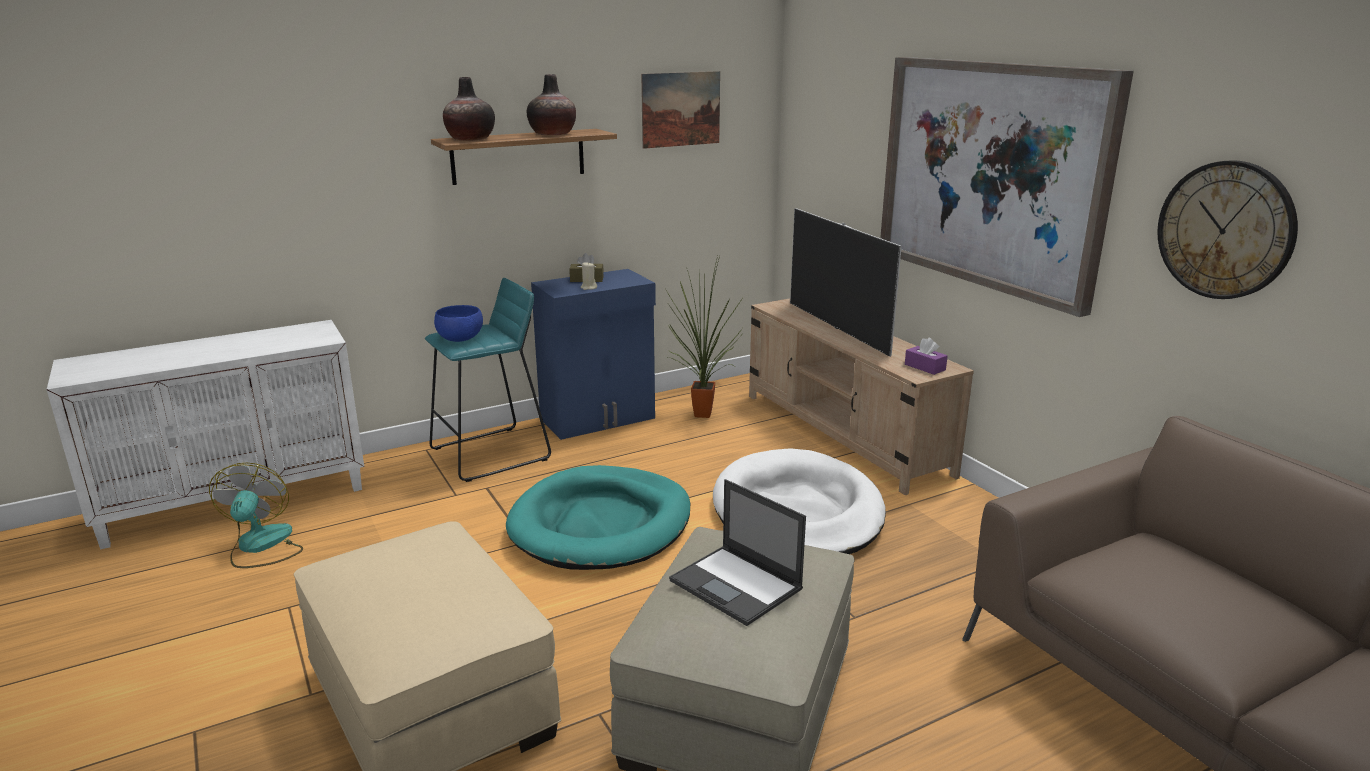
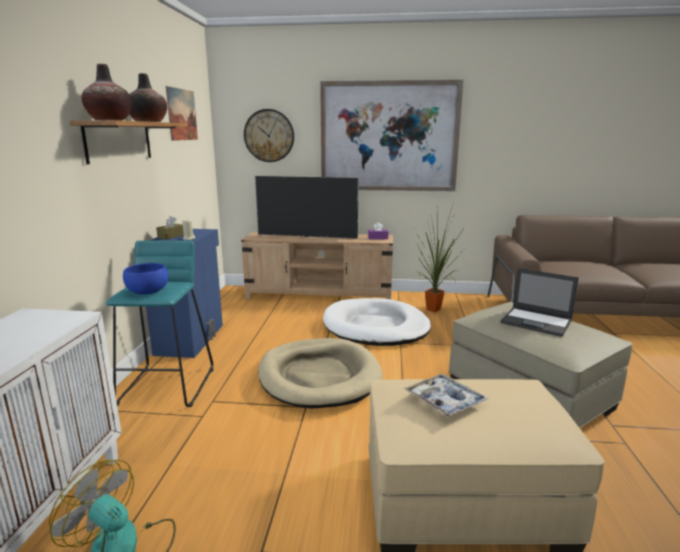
camera: 55 degrees left, 5 degrees down
(406, 565) = (444, 401): none -> tray
(601, 524) = (319, 376): turquoise dog bed -> beige dog bed
(701, 416) = (244, 314): potted plant -> potted plant (435, 310)
(737, 585) = (537, 322): laptop -> laptop turned 45 degrees clockwise
(1225, 230) = (511, 141): wall clock -> wall clock (269, 135)

